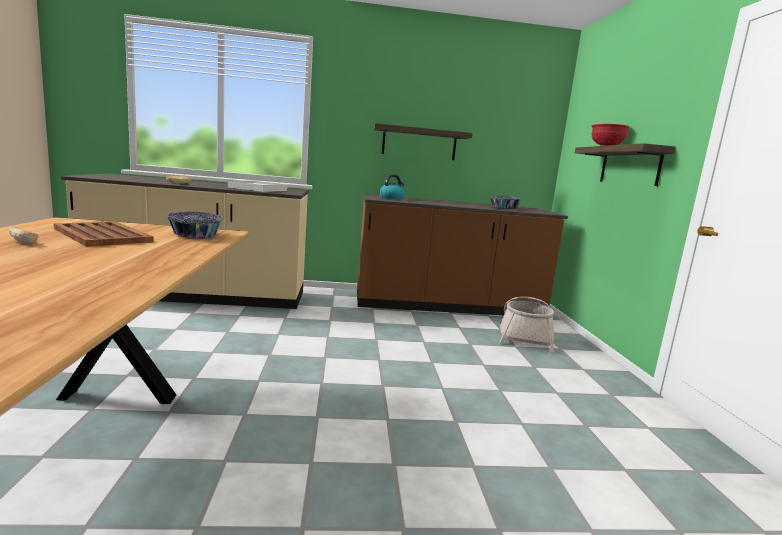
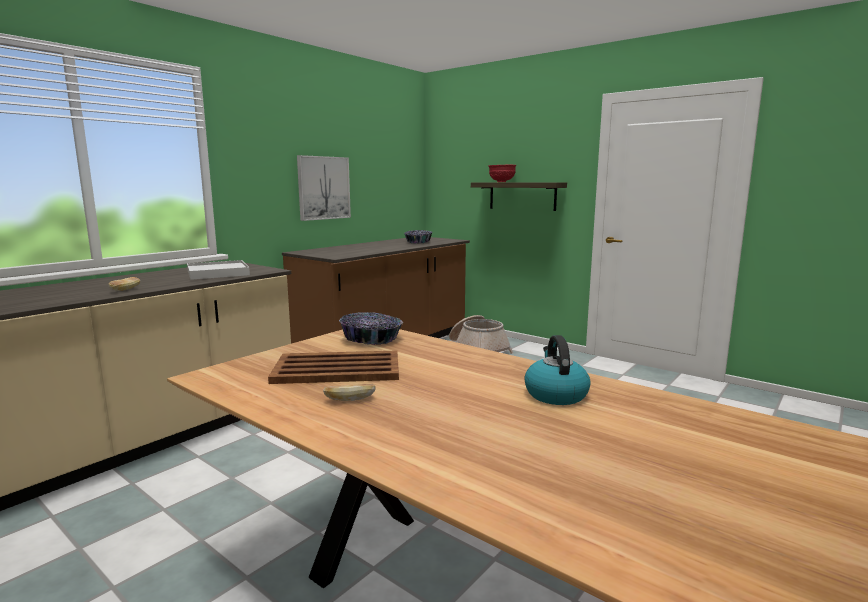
camera: 45 degrees left, 0 degrees up
(391, 198) = (329, 252): kettle -> kettle (555, 394)
(419, 143) = (323, 188): shelf -> picture

